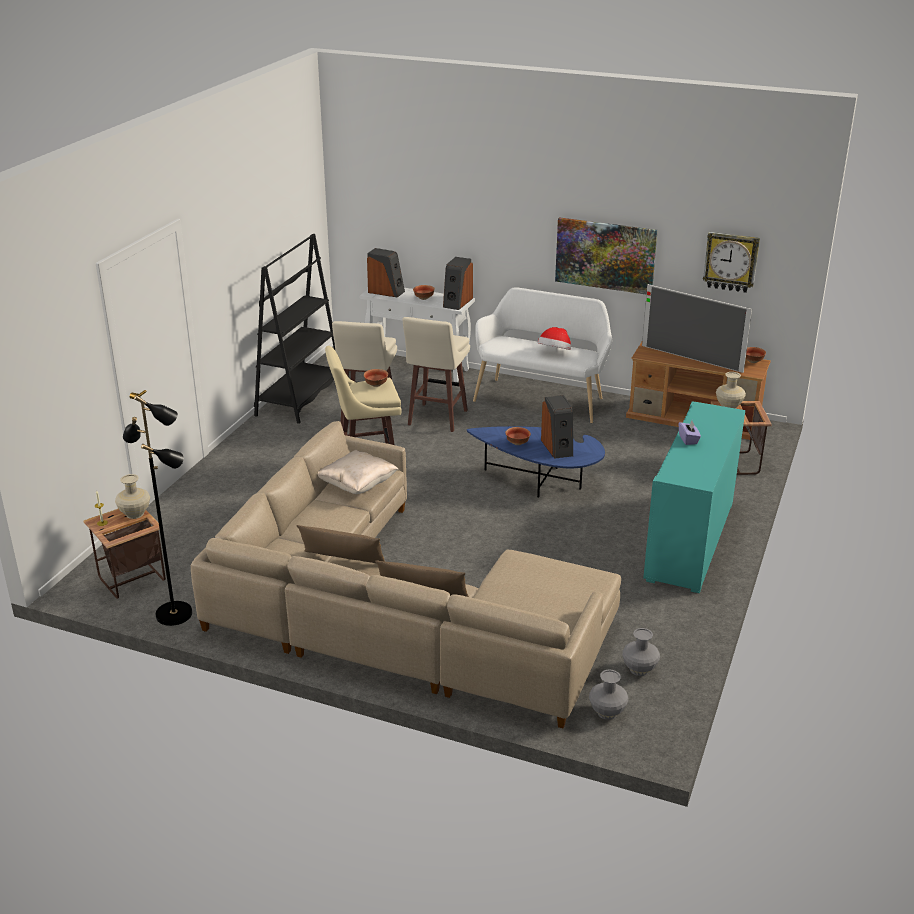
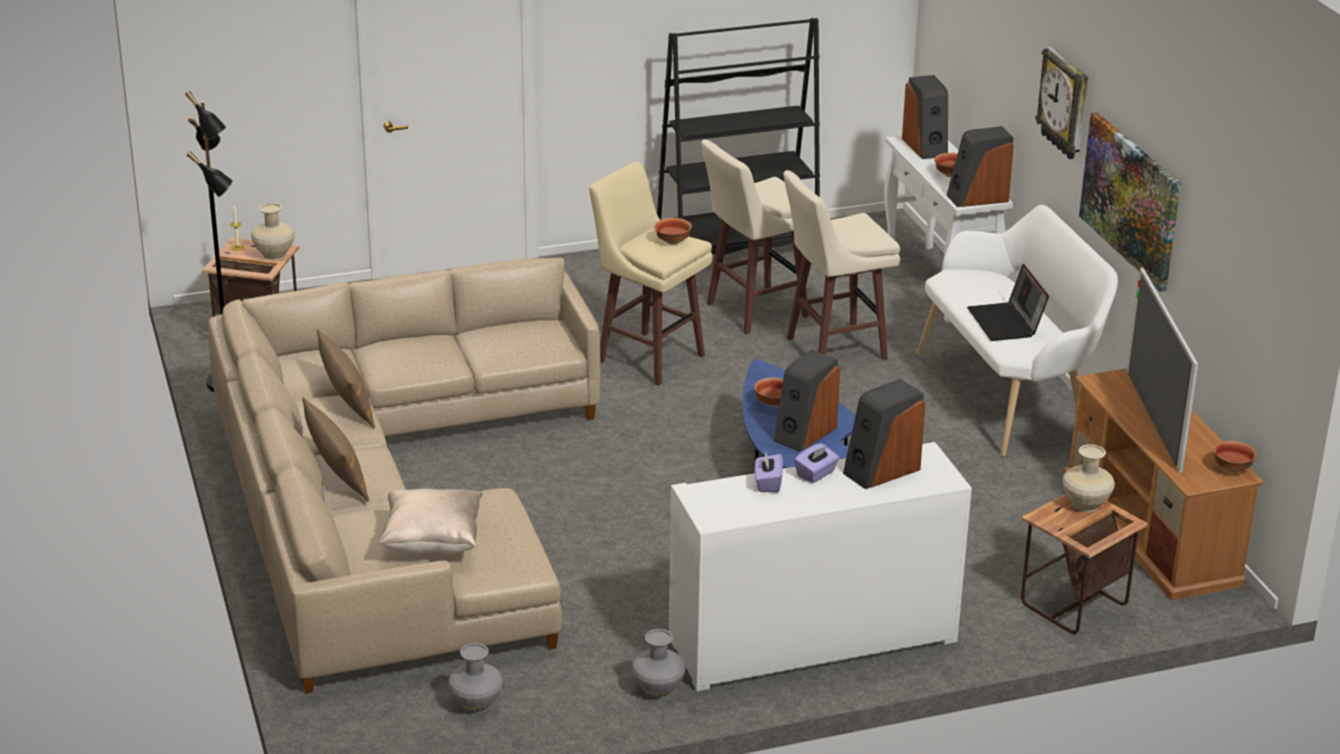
camera: 50 degrees right, 0 degrees up
(357, 486) = (506, 344): beige pillow -> beige pillow (432, 542)
(554, 353) = (1006, 323): hat -> laptop
(607, 713) = (366, 712): grey vase -> grey vase (657, 690)
(683, 455) = (768, 483): none -> purple tissue box
(689, 540) = (813, 640): turquoise cabinet -> white cabinet
(704, 423) = (881, 470): none -> speaker
(731, 261) = (1244, 279): wall clock -> wall clock (1065, 104)

